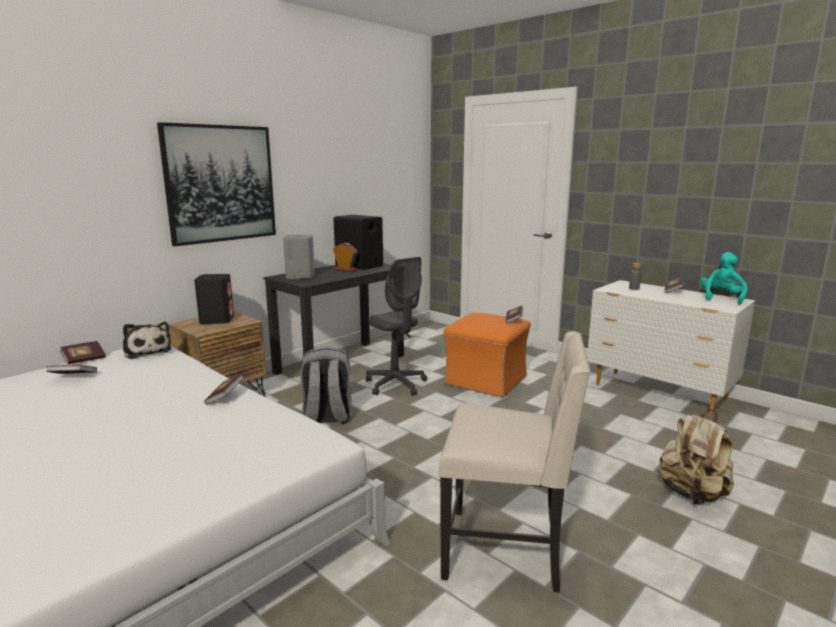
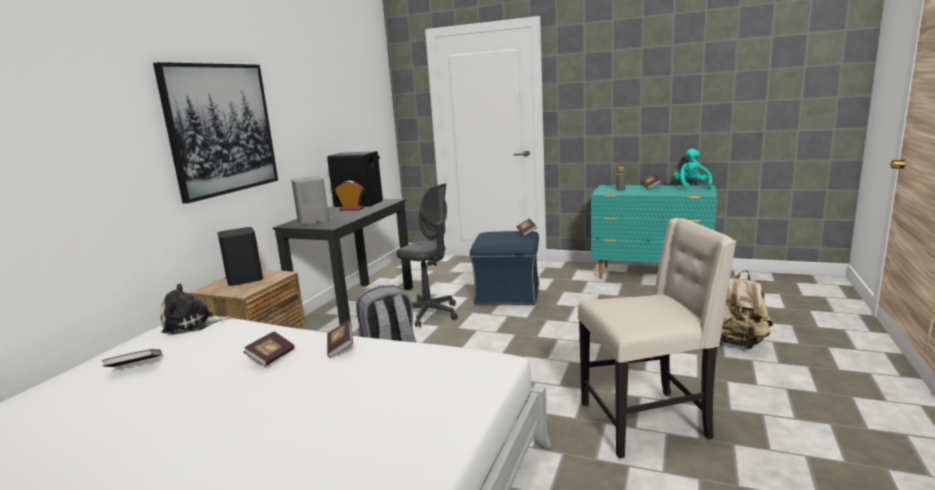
camera: 20 degrees left, 0 degrees up
(84, 360) = (123, 348): book -> book (271, 357)
(147, 351) = (192, 324): plush toy -> plush toy turned 135 degrees clockwise
(486, 381) = (508, 294): orange ottoman -> blue ottoman
(659, 393) = (651, 276): white dresser -> turquoise dresser

